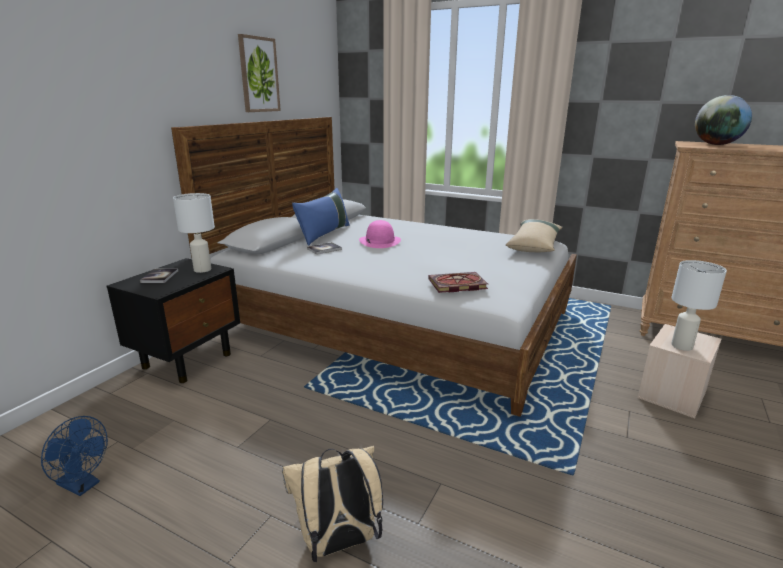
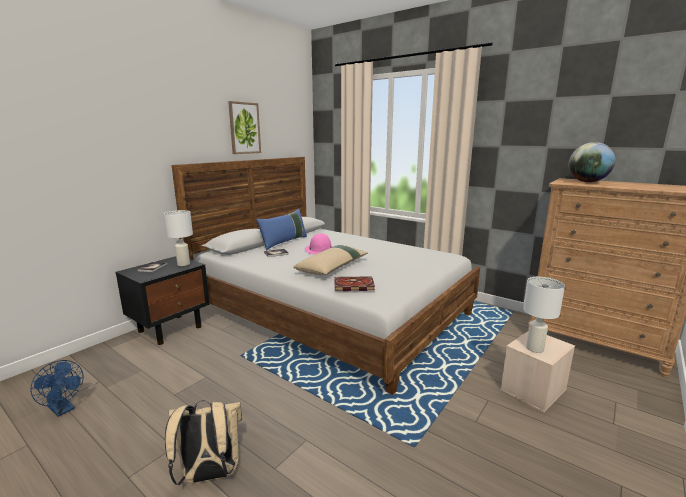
camera: 10 degrees right, 5 degrees down
(534, 244) = (440, 257): beige pillow -> beige pillow (332, 267)

